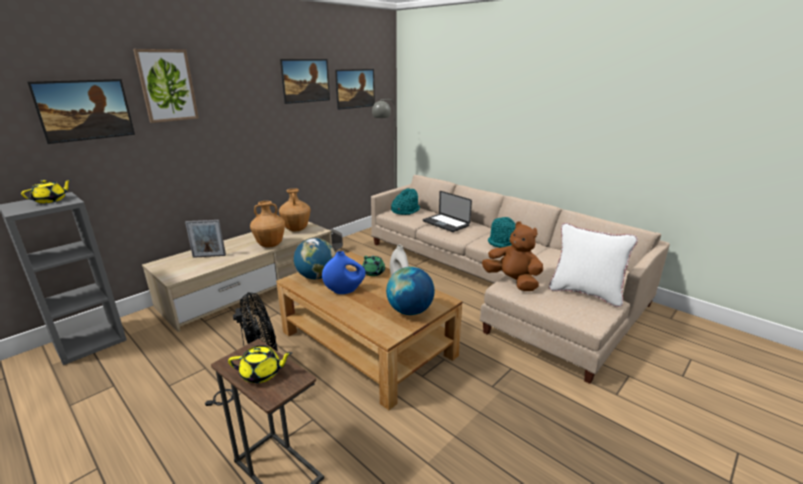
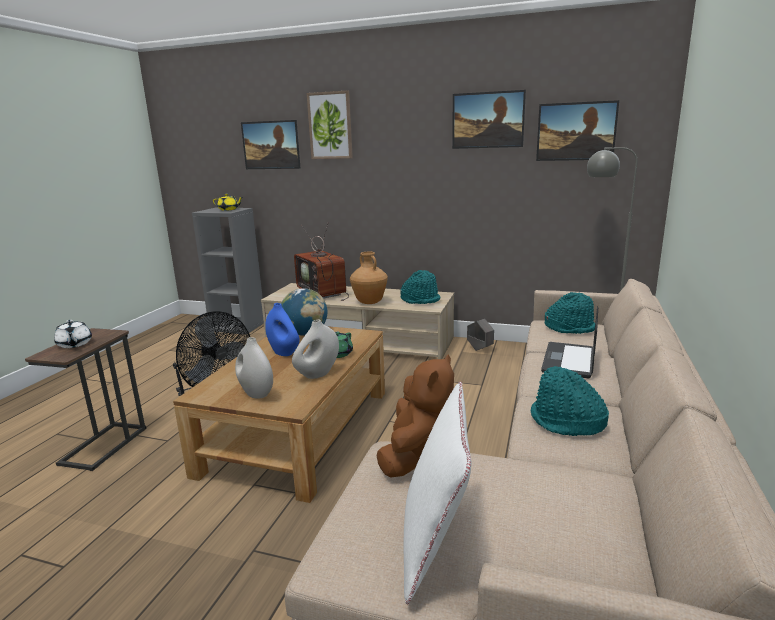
camera: 65 degrees right, 5 degrees down
(209, 256) = (324, 293): picture frame -> television
(262, 374) = (74, 344): yellow teapot -> white teapot
(296, 229) = (420, 300): brown vase -> turquoise hat
(410, 311) = (256, 393): globe -> white vase

